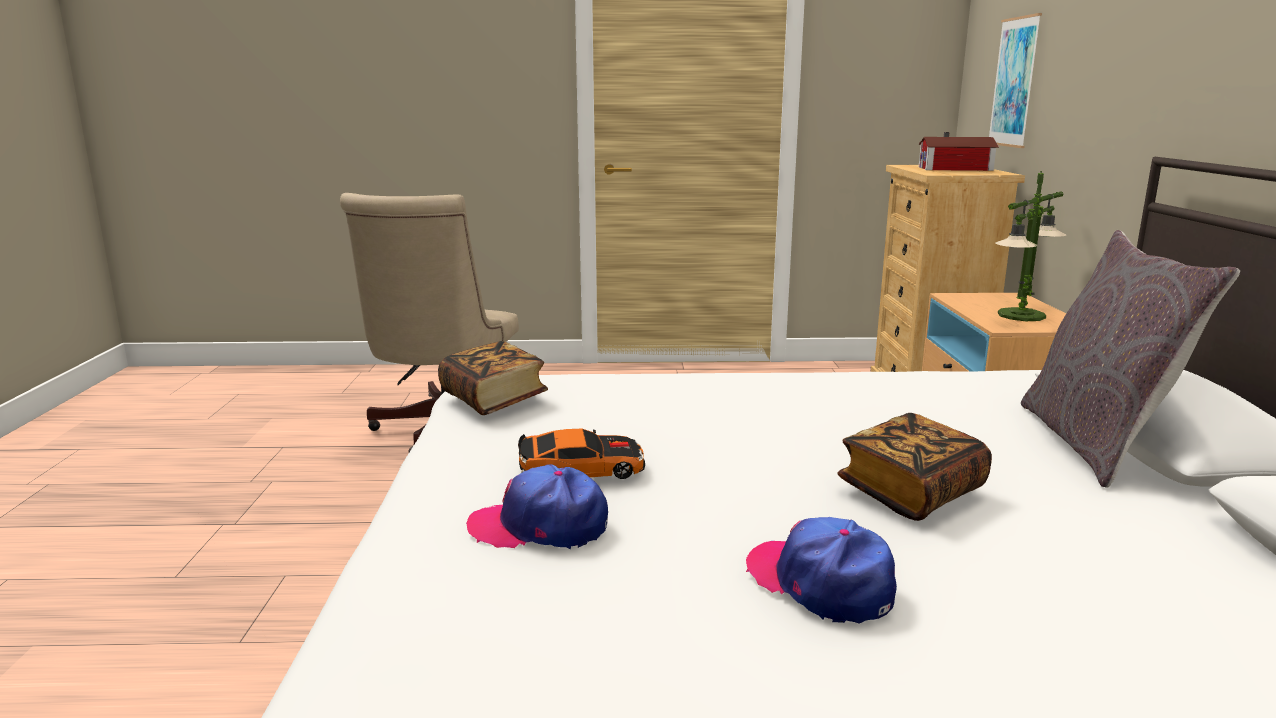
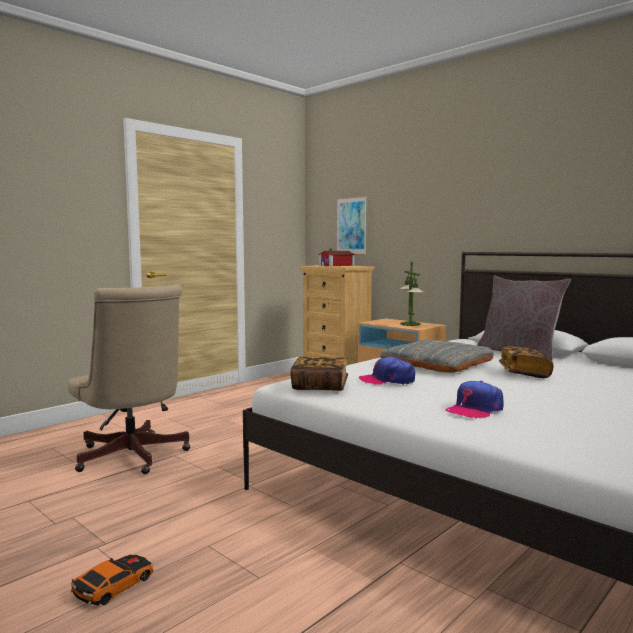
camera: 45 degrees left, 10 degrees down
(581, 468) = (432, 393): toy car -> toy car (114, 585)
(812, 415) = (437, 364): none -> grey pillow
(820, 583) = (572, 395): cap -> cap (387, 380)

